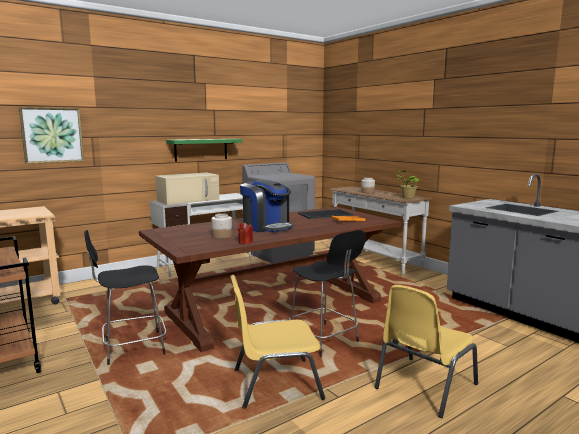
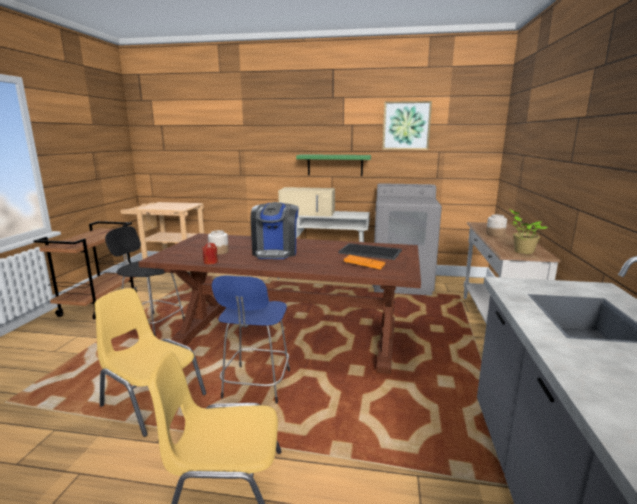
camera: 45 degrees right, 5 degrees up
(52, 135) = (210, 148): picture -> picture (406, 125)
(324, 341) = (256, 386): black stool -> blue stool

